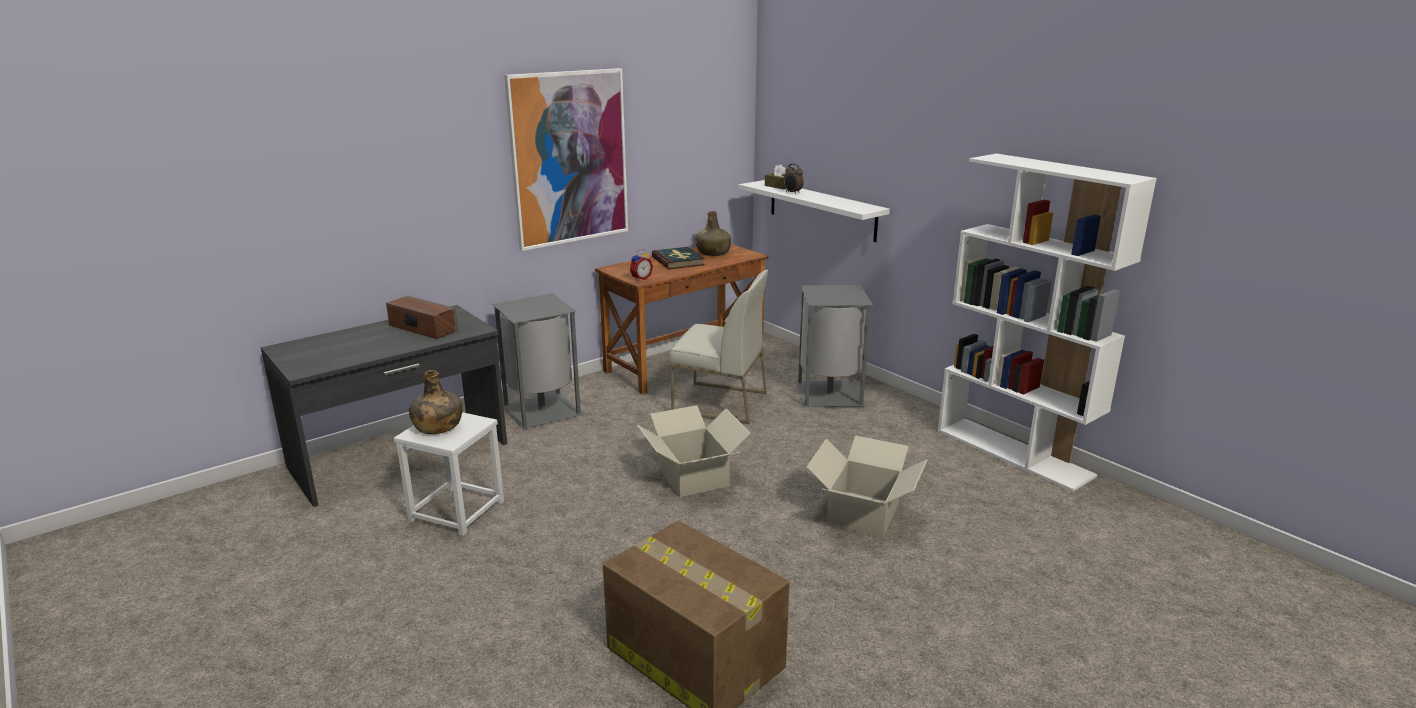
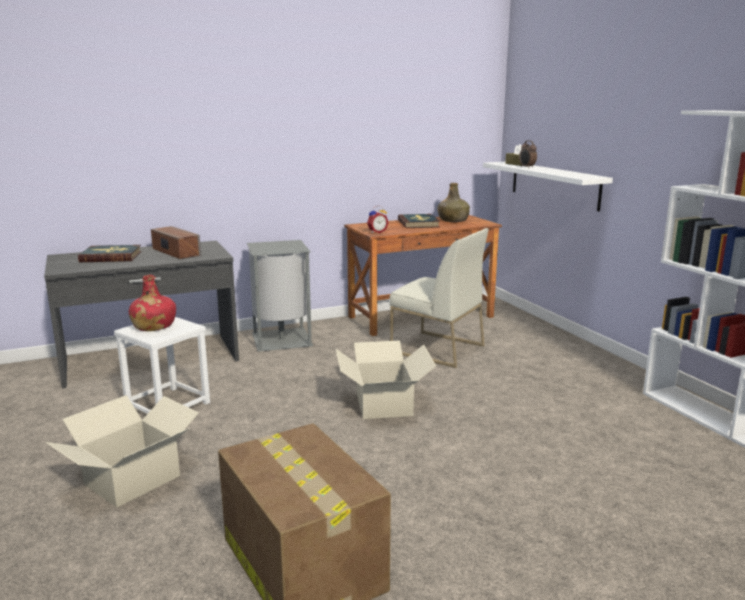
camera: 15 degrees right, 5 degrees down
(348, 343) = (111, 257): none -> book
(437, 426) = (153, 326): green bottle -> red bottle
(569, 158) = (325, 126): picture -> none
(830, 395) = (545, 353): grey trash can -> none
(864, 514) = (536, 457): cardboard box -> cardboard box (133, 480)

